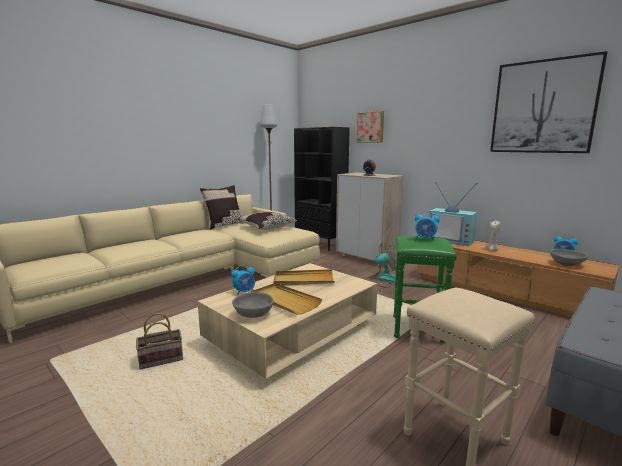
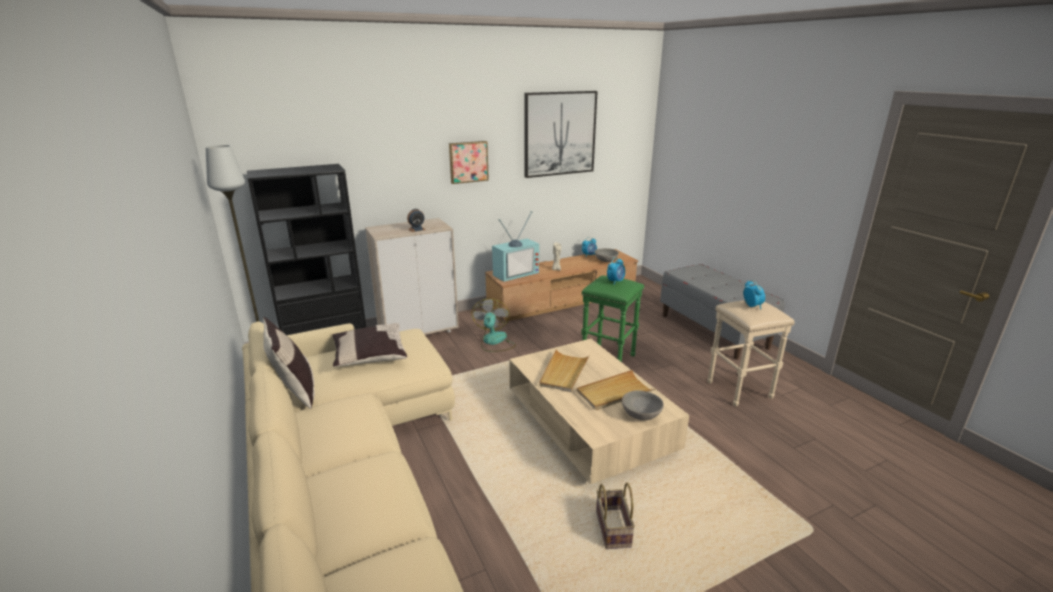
camera: 70 degrees left, 10 degrees up
(244, 292) = (580, 413): alarm clock -> alarm clock (752, 306)
(370, 127) = (374, 160): picture -> picture (468, 162)

